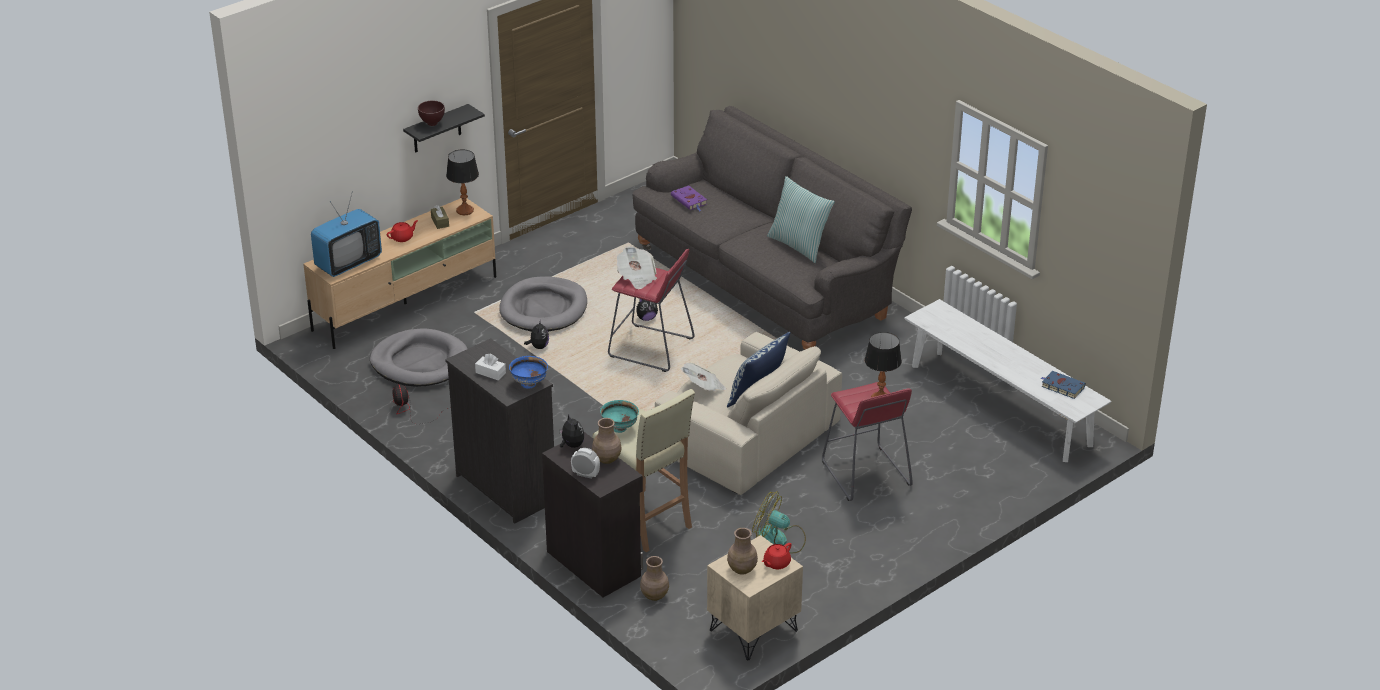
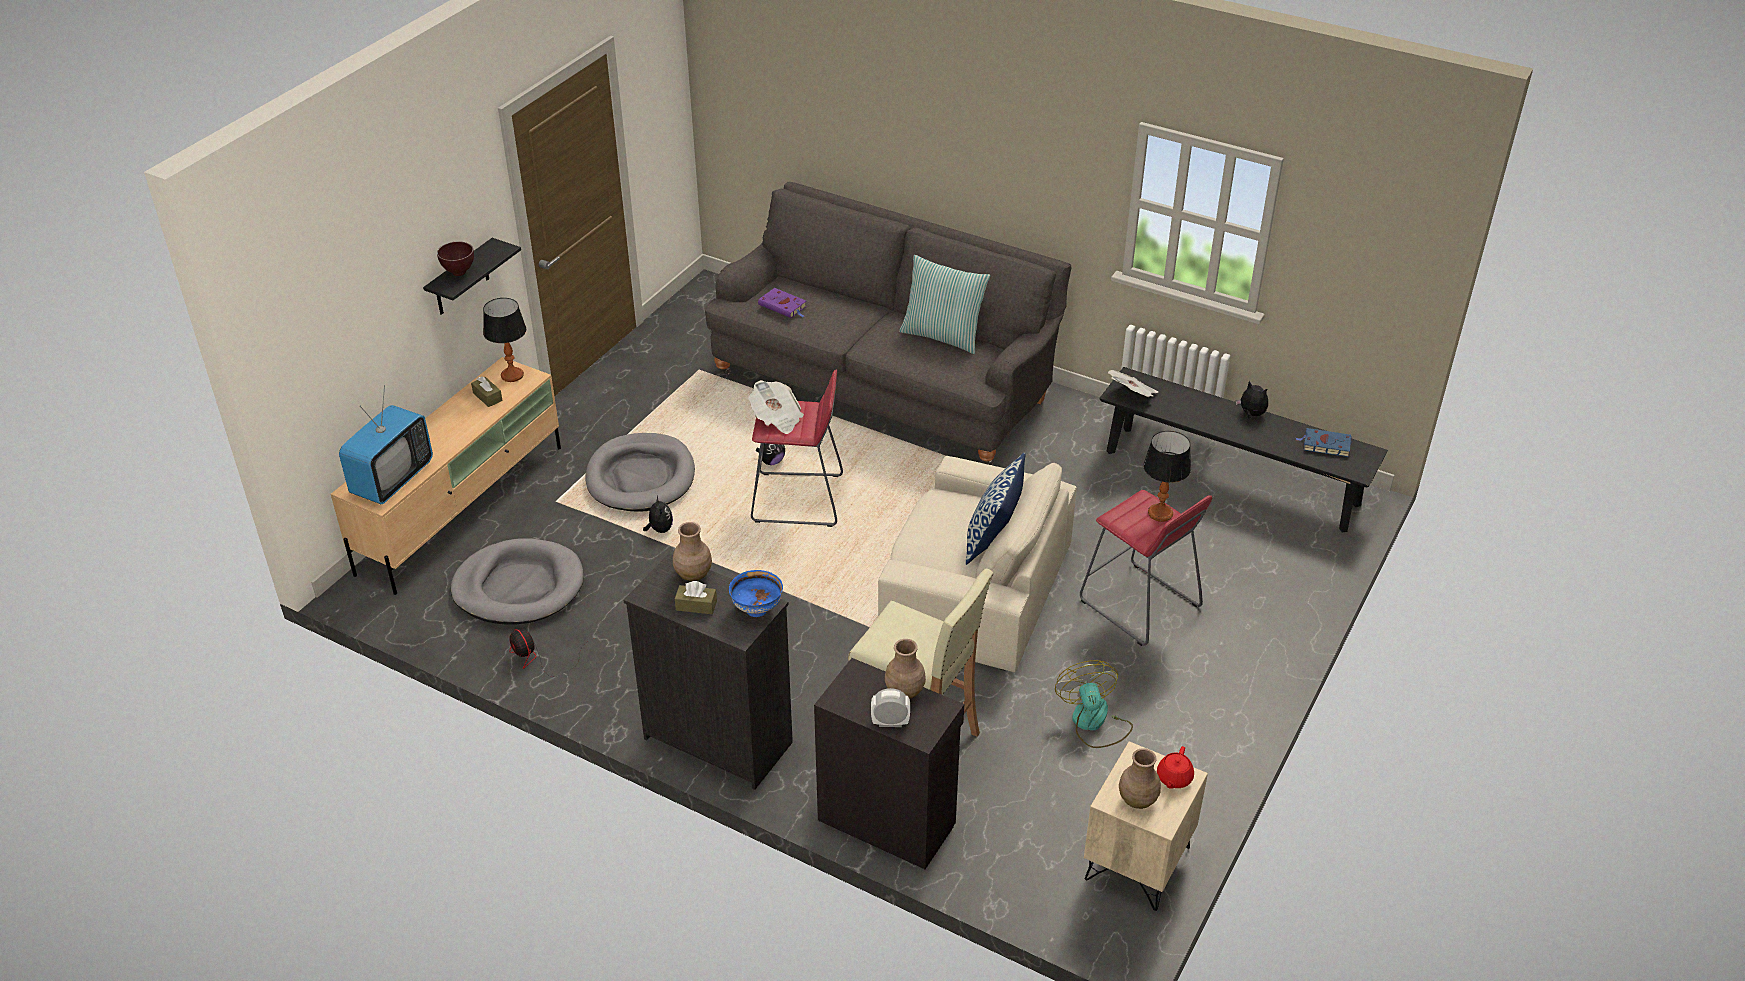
camera: 20 degrees left, 5 degrees up
(402, 238) = (449, 429): red teapot -> none
(490, 373) = (696, 605): white tissue box -> brown tissue box
(571, 445) = (847, 683): plush toy -> plush toy (1251, 414)
(619, 428) = (881, 636): turquoise bowl -> none
(654, 595) = (987, 847): brown vase -> brown vase (692, 574)
(704, 387) = (924, 545): newspaper -> newspaper (1132, 395)
(779, 540) = (1093, 722): fan -> fan turned 75 degrees clockwise
(1000, 405) = (1231, 478): white bench -> black bench

